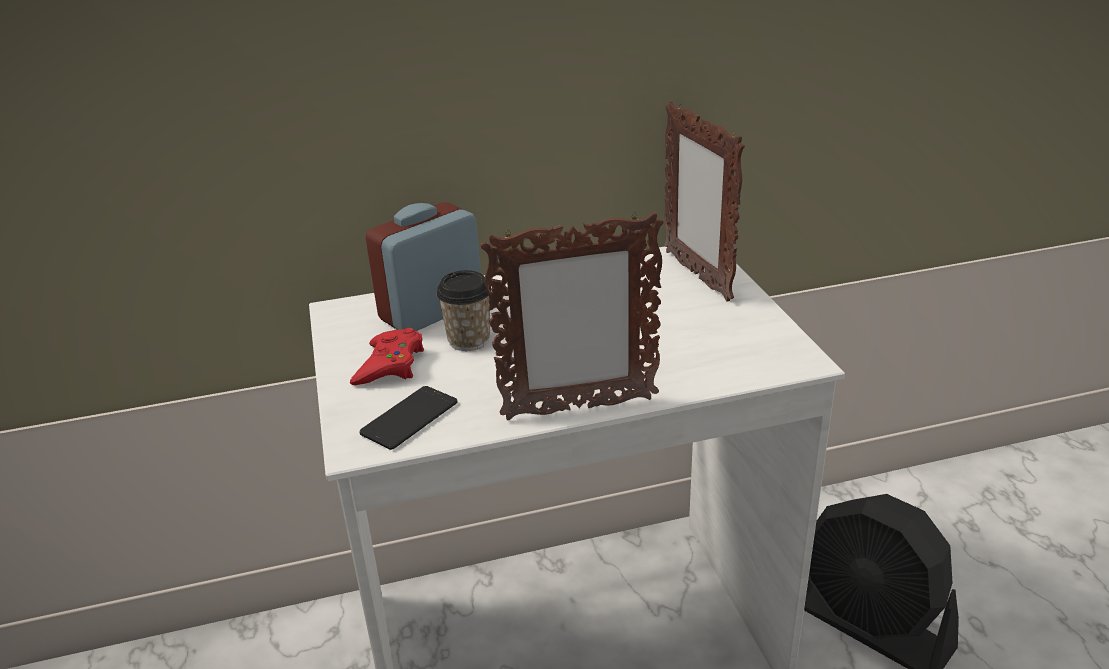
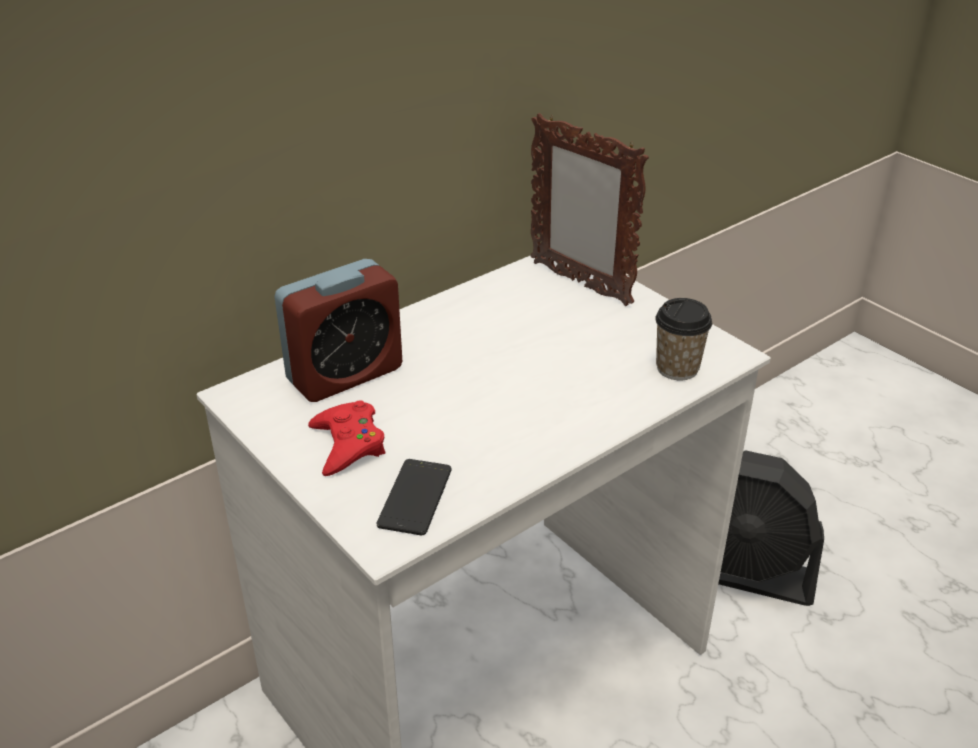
camera: 25 degrees left, 5 degrees up
(431, 311) = (345, 374): alarm clock -> alarm clock turned 150 degrees counterclockwise
(469, 340) = (410, 399): cup -> cup (677, 368)
(578, 408) = (570, 446): picture frame -> none

